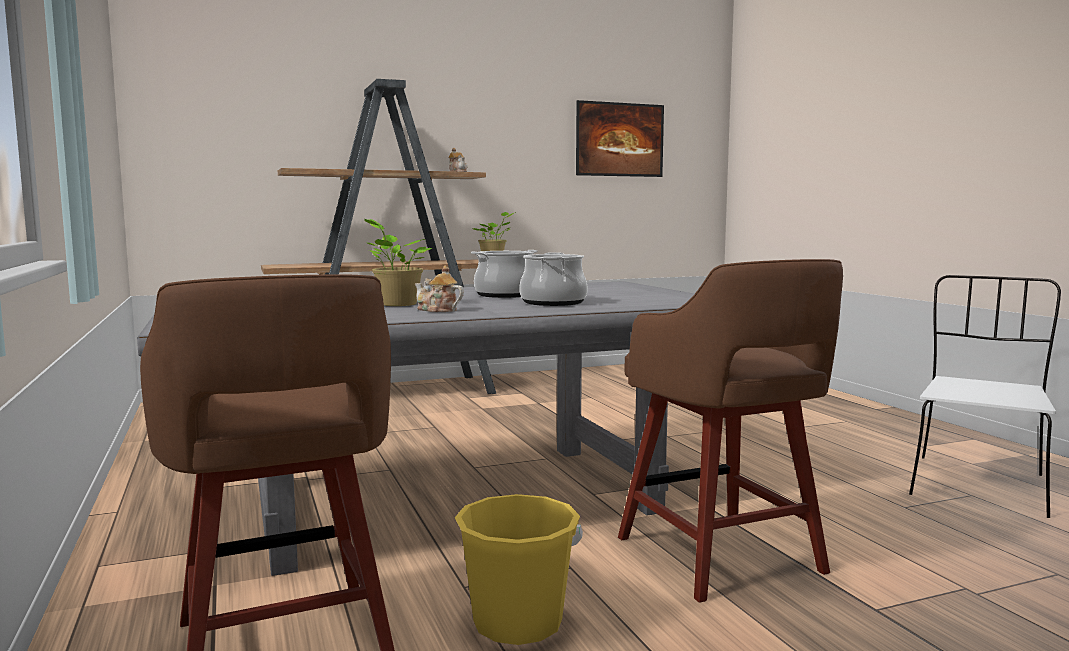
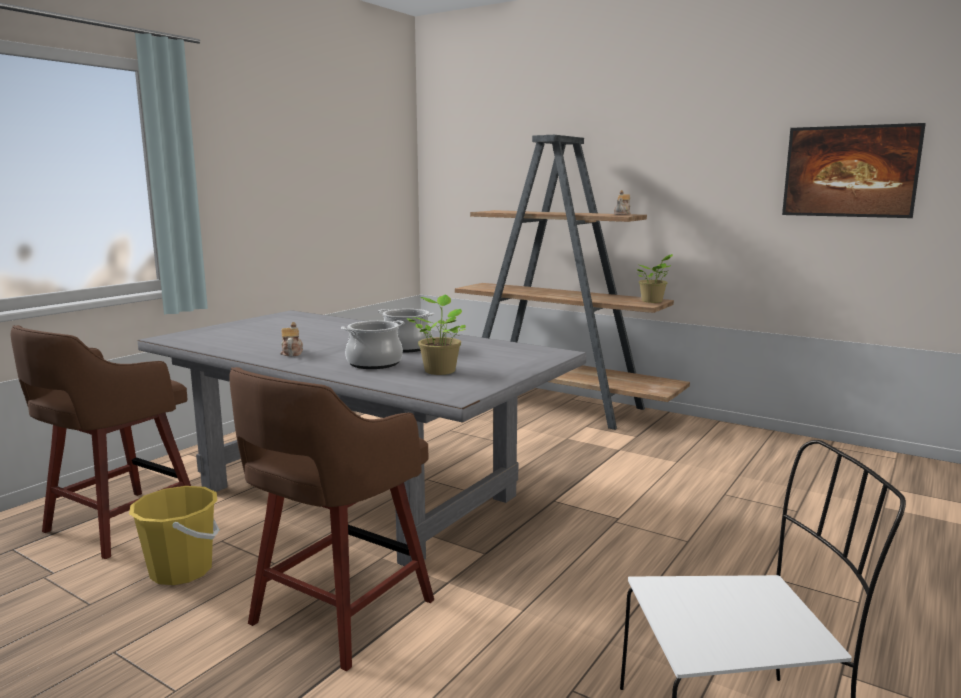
camera: 55 degrees right, 5 degrees up
(396, 304) = (314, 341): potted plant -> potted plant (440, 370)

